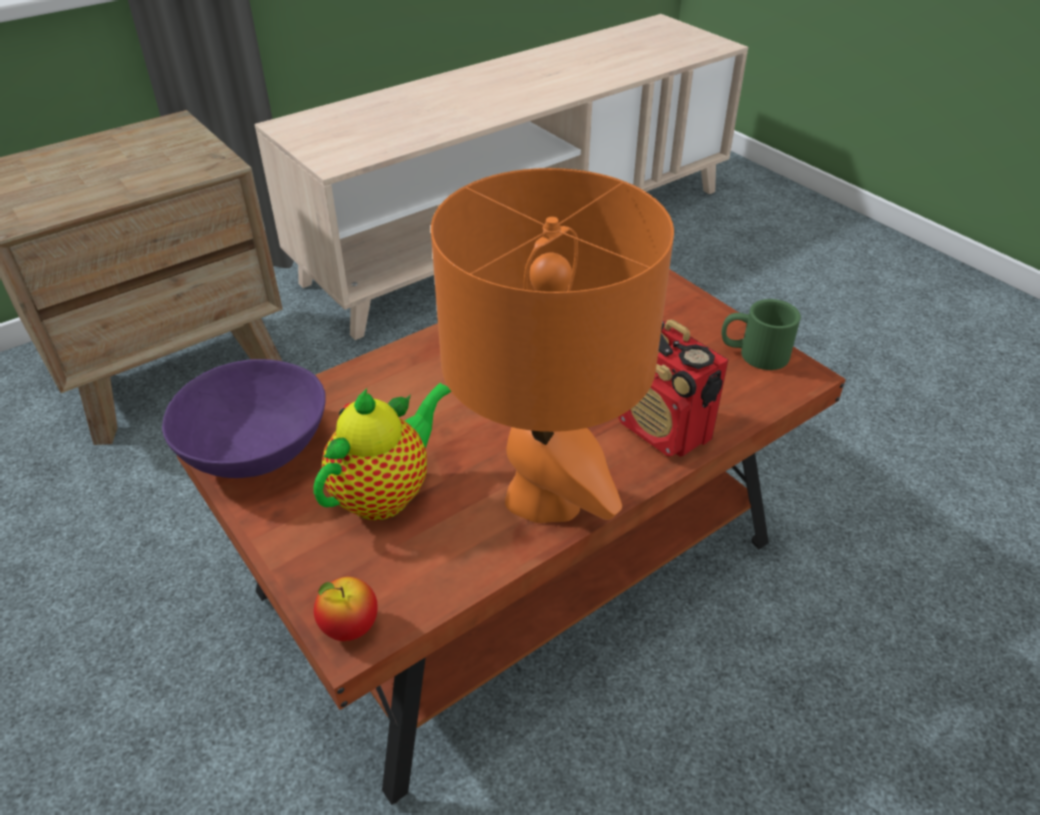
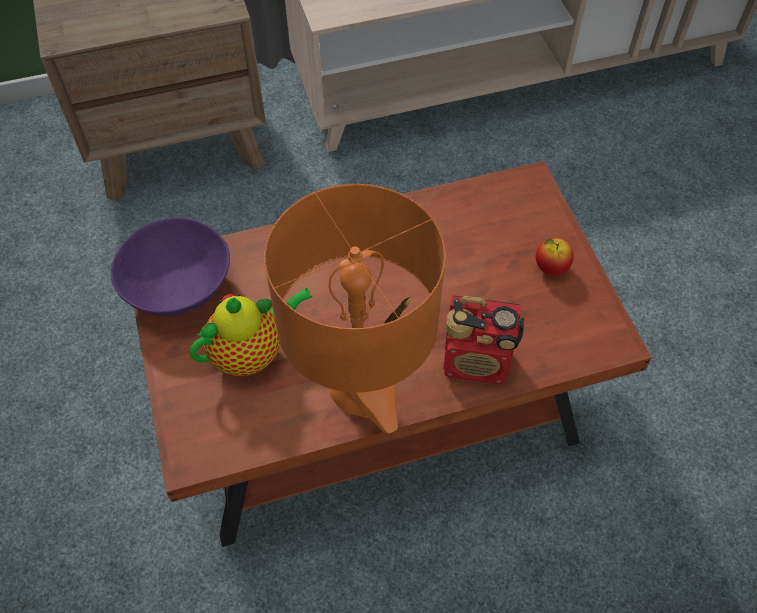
camera: 20 degrees right, 15 degrees up
(350, 627) = (190, 451): apple -> apple (551, 268)
(665, 431) = (477, 362): radio -> radio turned 60 degrees counterclockwise
(753, 353) = (588, 310): green mug -> none

